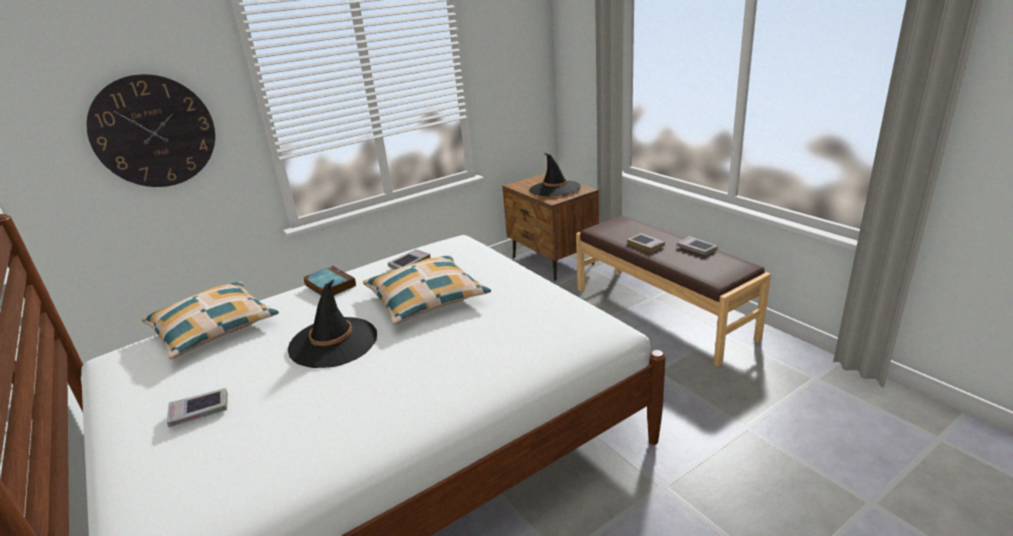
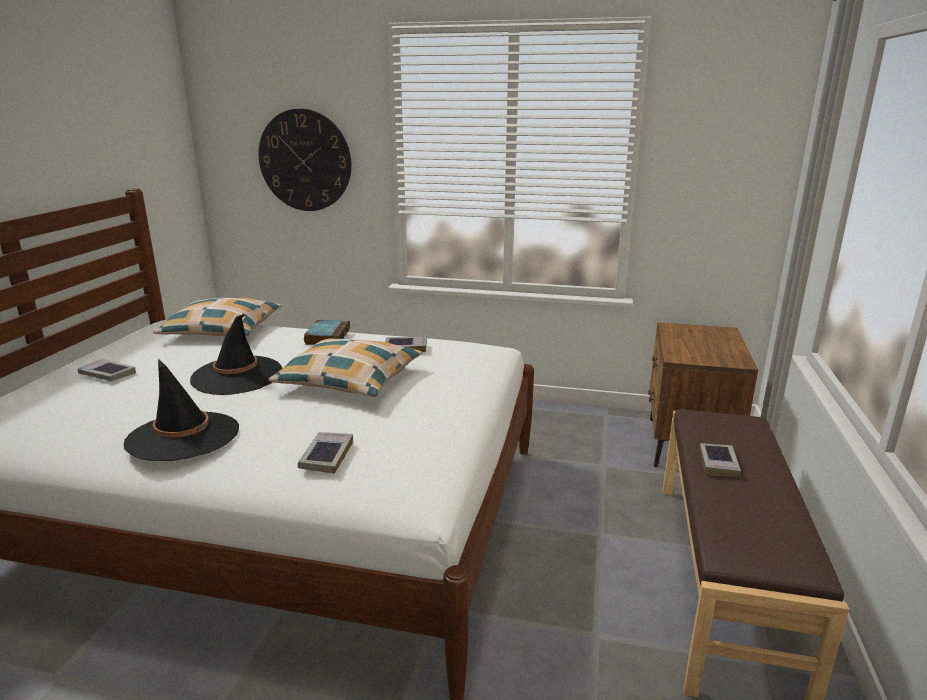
camera: 45 degrees right, 5 degrees down
(555, 189) = (705, 347): black hat -> black hat (183, 436)
(696, 249) = (781, 506): book -> book (326, 456)

